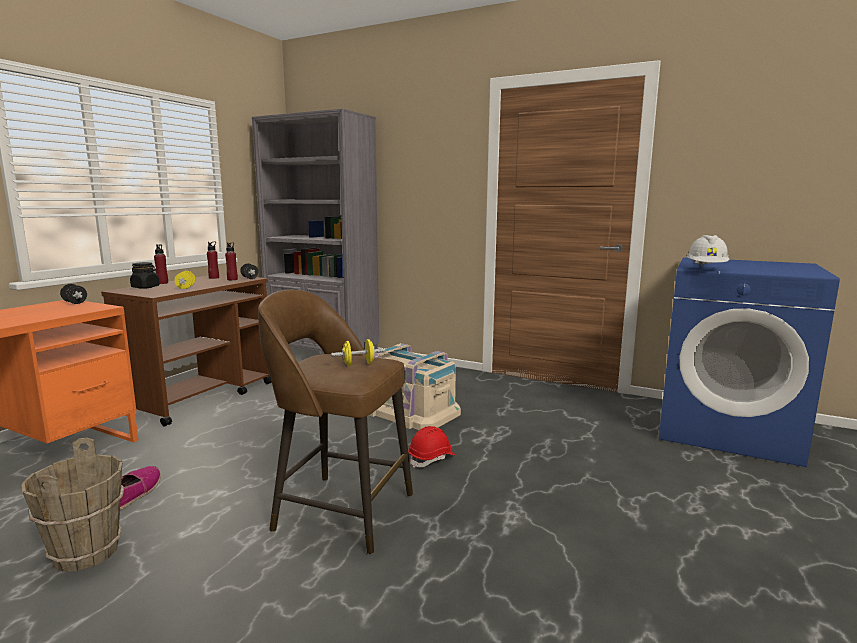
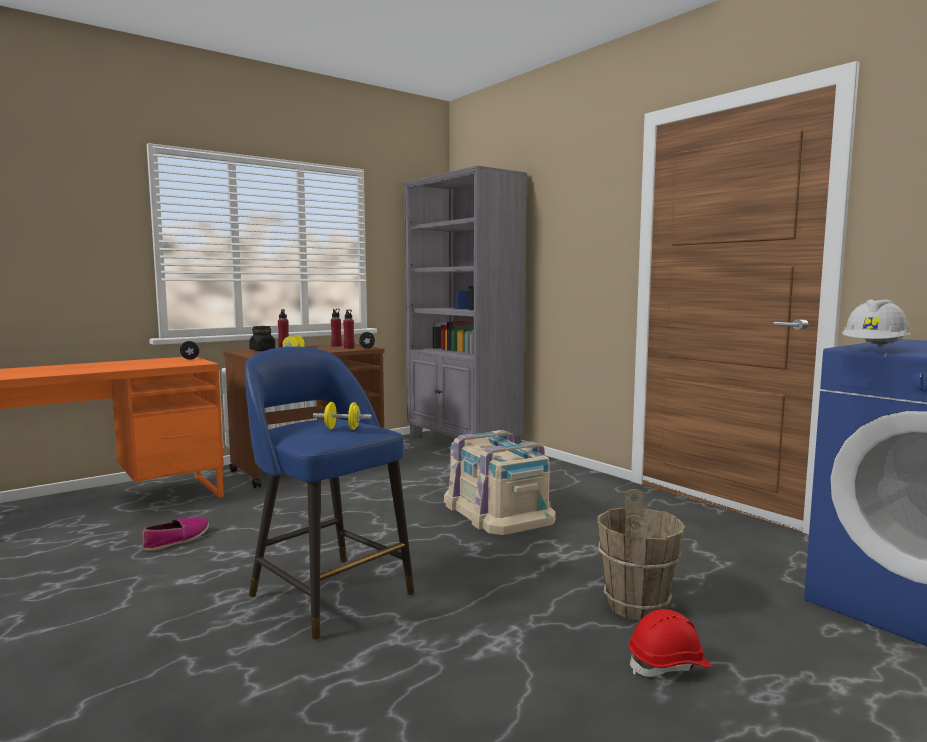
camera: 25 degrees right, 5 degrees down
(87, 552) = (102, 578): brown bucket -> brown bucket (637, 606)
(340, 510) = (328, 593): brown stool -> blue stool
(432, 459) = (472, 563): red hard hat -> red hard hat (669, 665)

